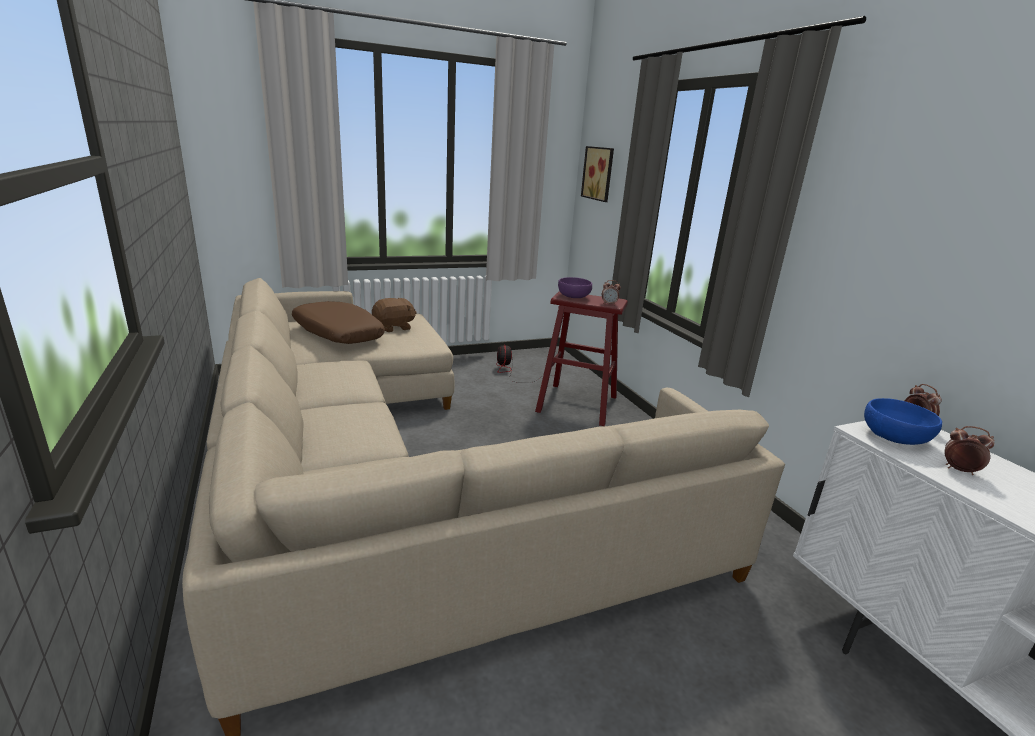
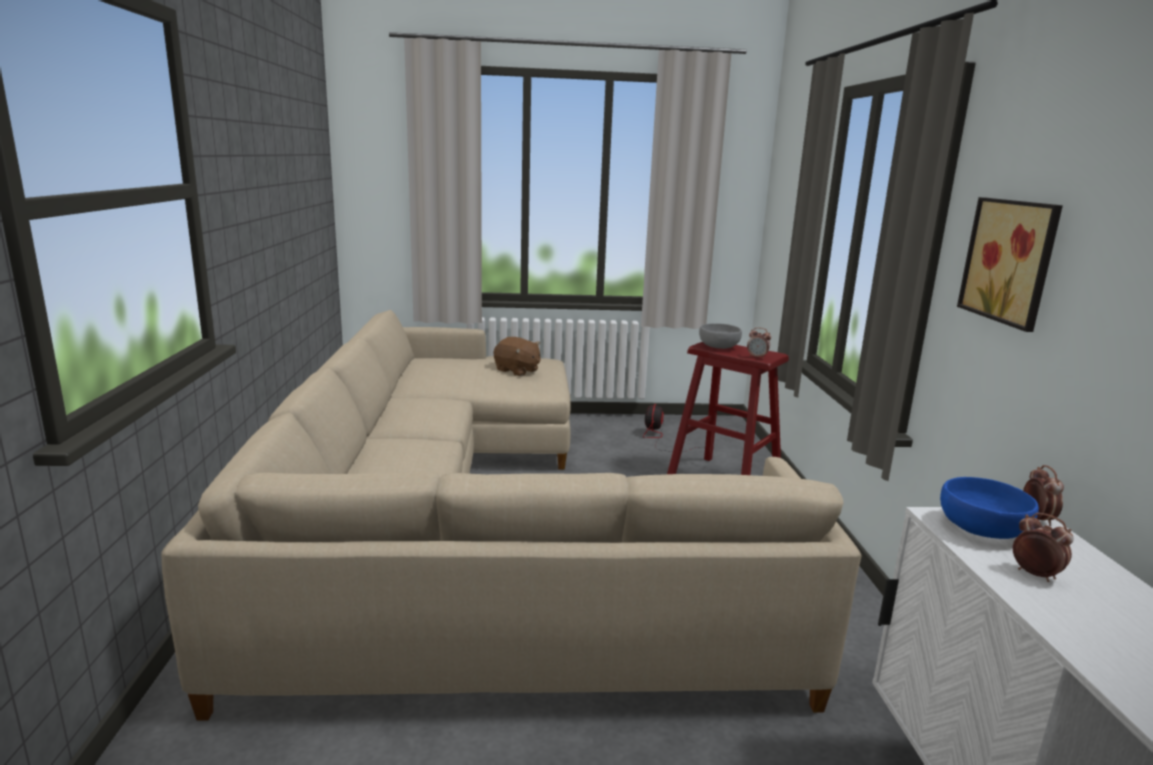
camera: 20 degrees right, 5 degrees down
(337, 333) = (452, 372): brown pillow -> none
(394, 327) = (517, 371): brown plush toy -> brown plush toy turned 45 degrees clockwise
(573, 296) = (718, 346): purple bowl -> grey bowl
(599, 173) = (783, 201): picture -> picture (1013, 261)

